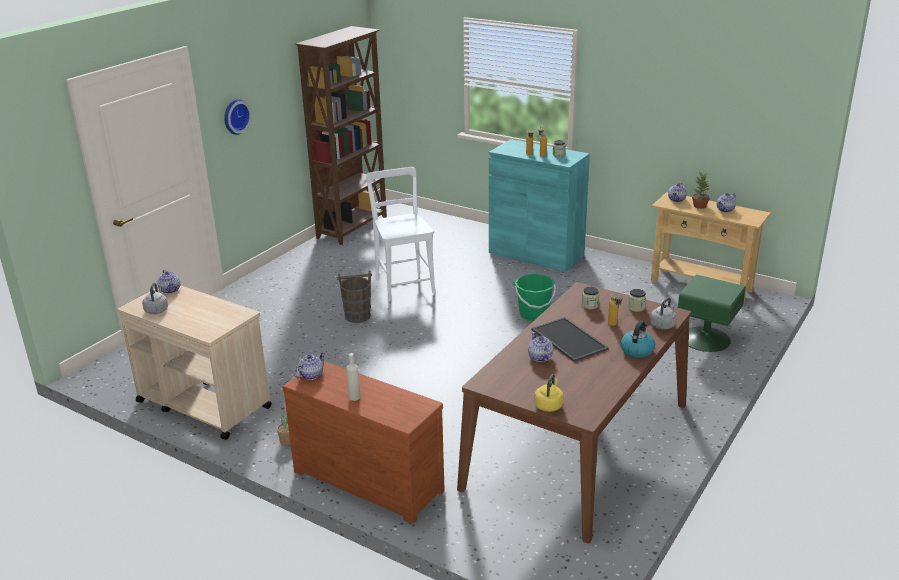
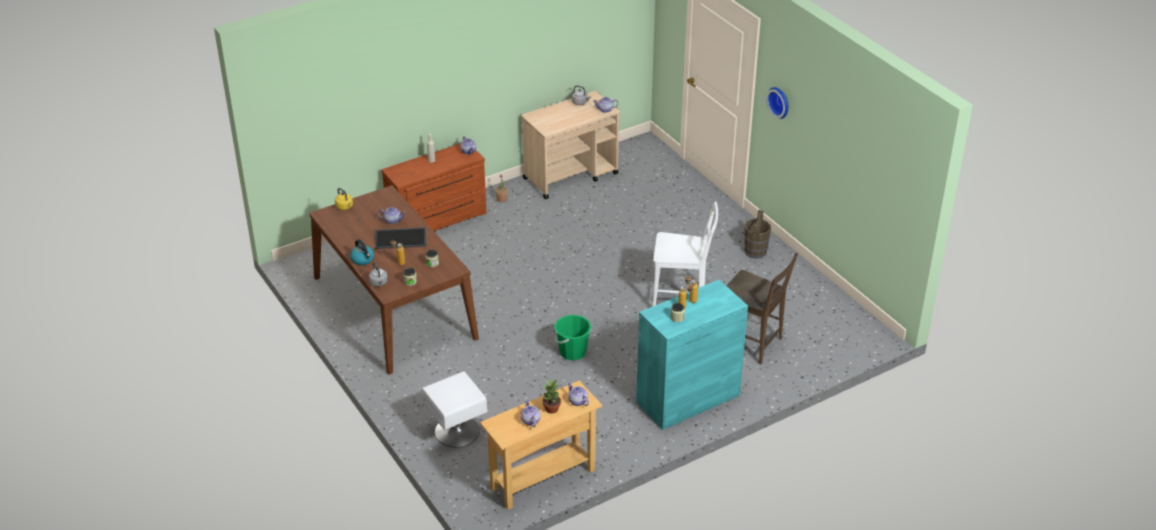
camera: 115 degrees right, 10 degrees up
(353, 228) = (829, 301): brown bookcase -> none
(357, 316) = (642, 261): brown bucket -> brown bucket (755, 251)
(440, 244) = (752, 344): none -> brown chair
(706, 339) = (456, 431): green nightstand -> white nightstand

